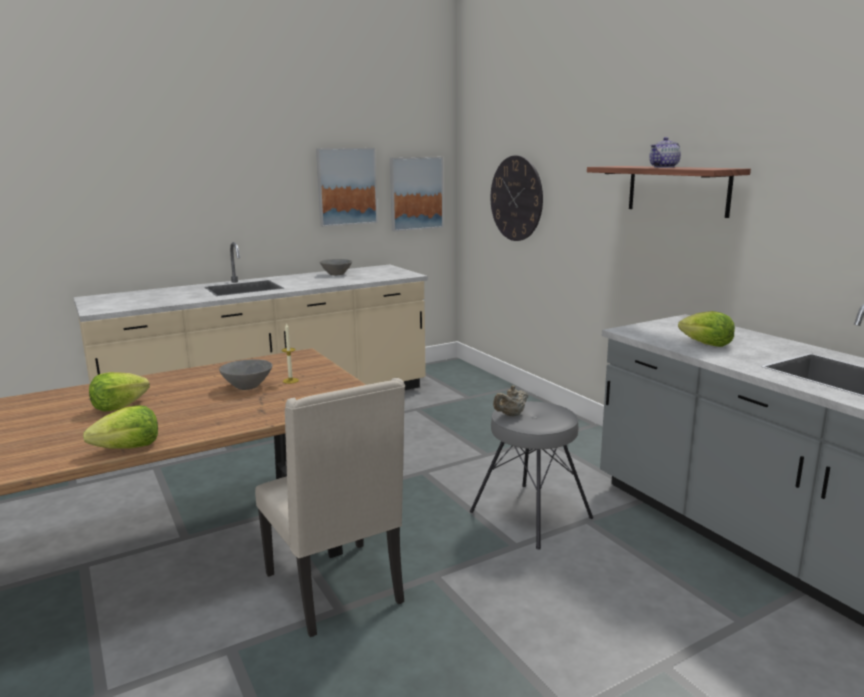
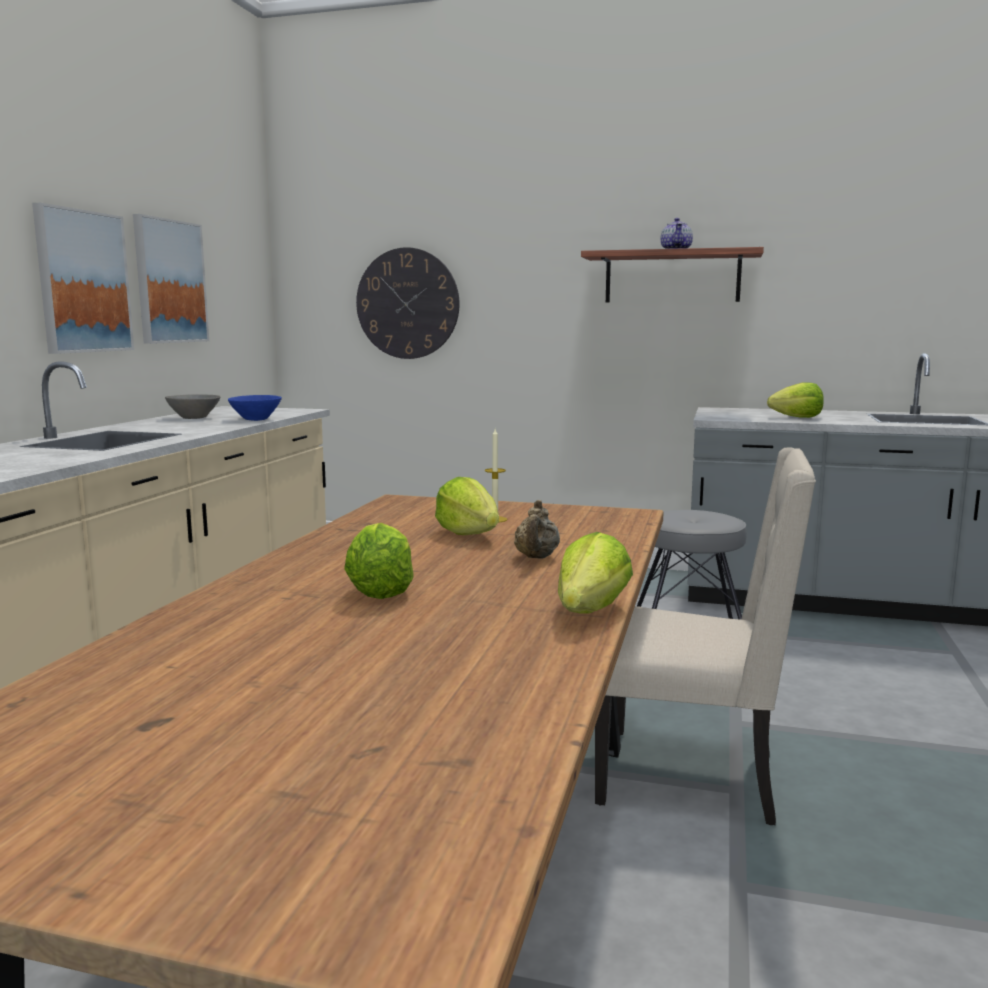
camera: 45 degrees left, 5 degrees down
(248, 386) = (469, 534): grey bowl -> lettuce
(355, 280) = (255, 419): none -> blue bowl
(416, 193) = (239, 301): picture -> picture (83, 282)
(511, 415) = (682, 523): beige teapot -> beige teapot (536, 557)

